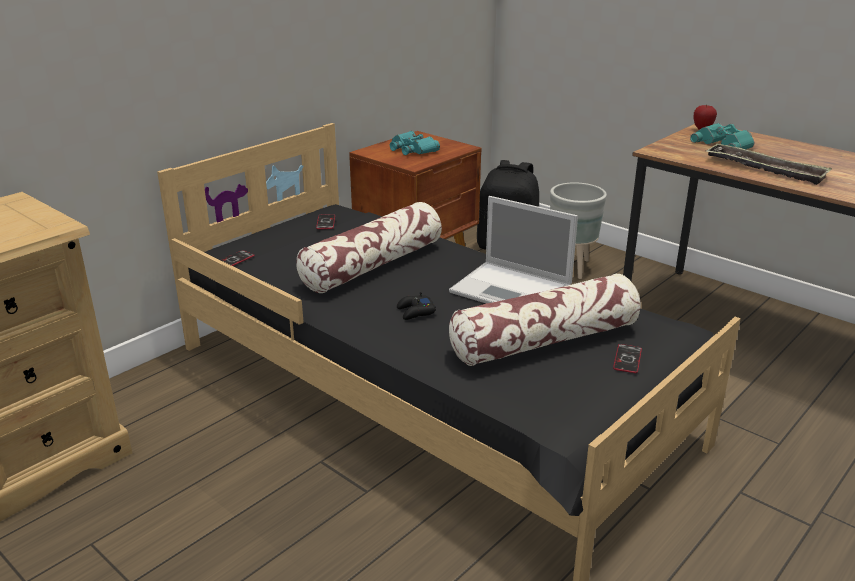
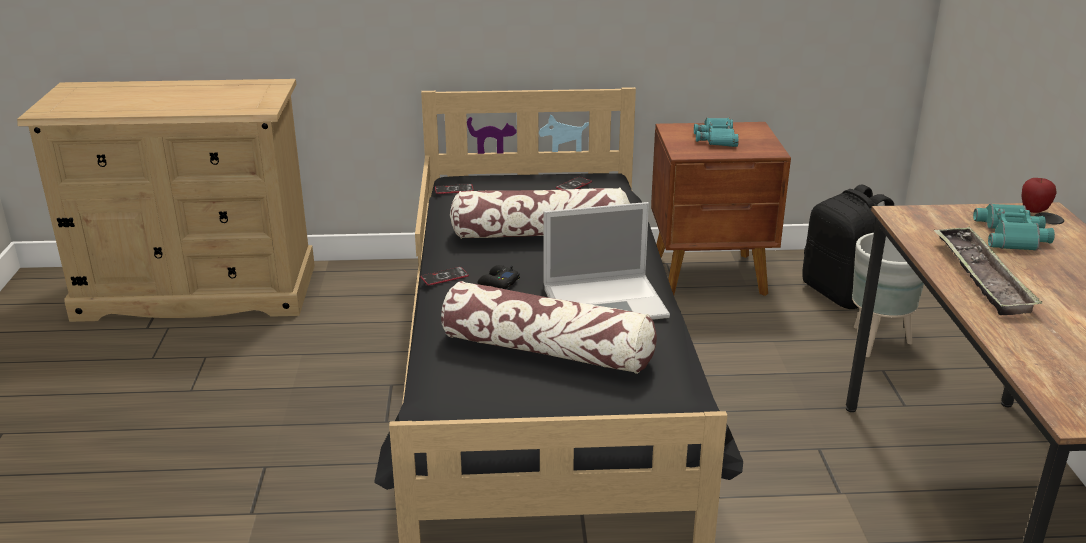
camera: 45 degrees right, 0 degrees up
(513, 290) = (607, 302): laptop -> laptop turned 90 degrees counterclockwise
(627, 359) = (580, 398): phone -> phone (444, 277)

